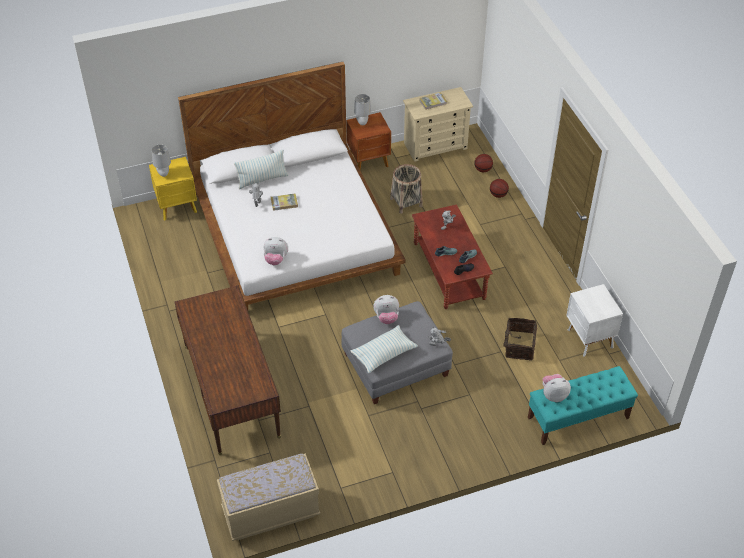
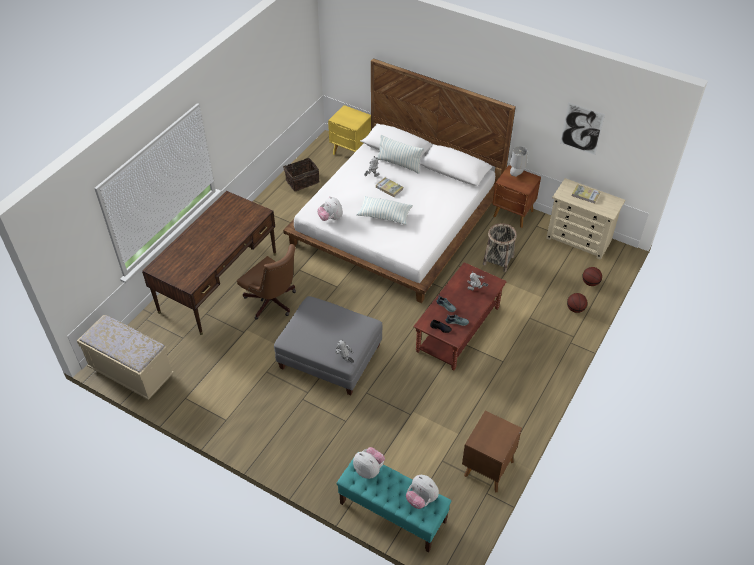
camera: 50 degrees right, 0 degrees up
(164, 174) = (343, 116): grey table lamp -> none
(297, 367) = (272, 303): none -> brown office chair
(383, 354) = (304, 333): pillow -> pillow (384, 215)
(386, 318) = (342, 313): plush toy -> plush toy (421, 499)
(408, 47) = (581, 129): none -> picture
(518, 346) = (428, 423): basket -> basket (302, 181)
(589, 339) = (487, 468): white nightstand -> brown nightstand

